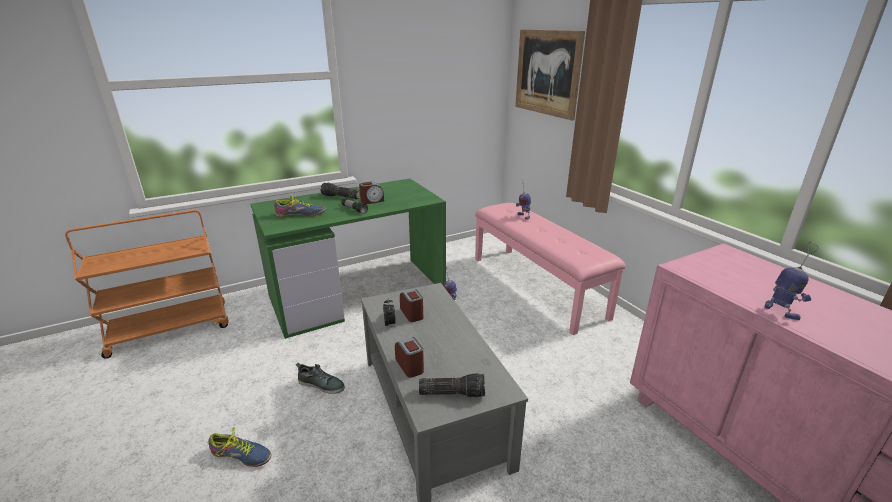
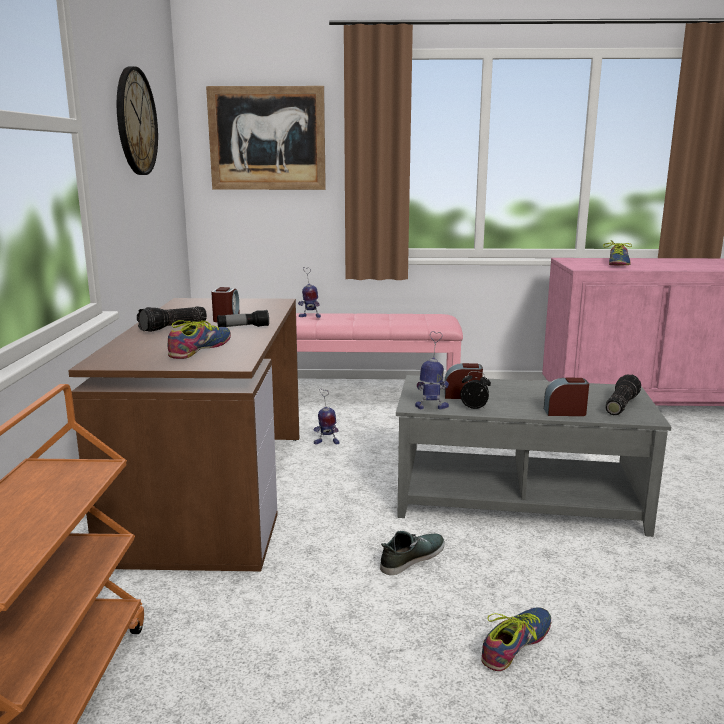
camera: 60 degrees left, 10 degrees down
(358, 293) = (214, 490): green desk -> brown desk
(422, 63) = (135, 122): none -> wall clock
(756, 282) = (618, 263): none -> shoe
(781, 312) = (662, 268): toy robot -> toy robot (432, 407)

